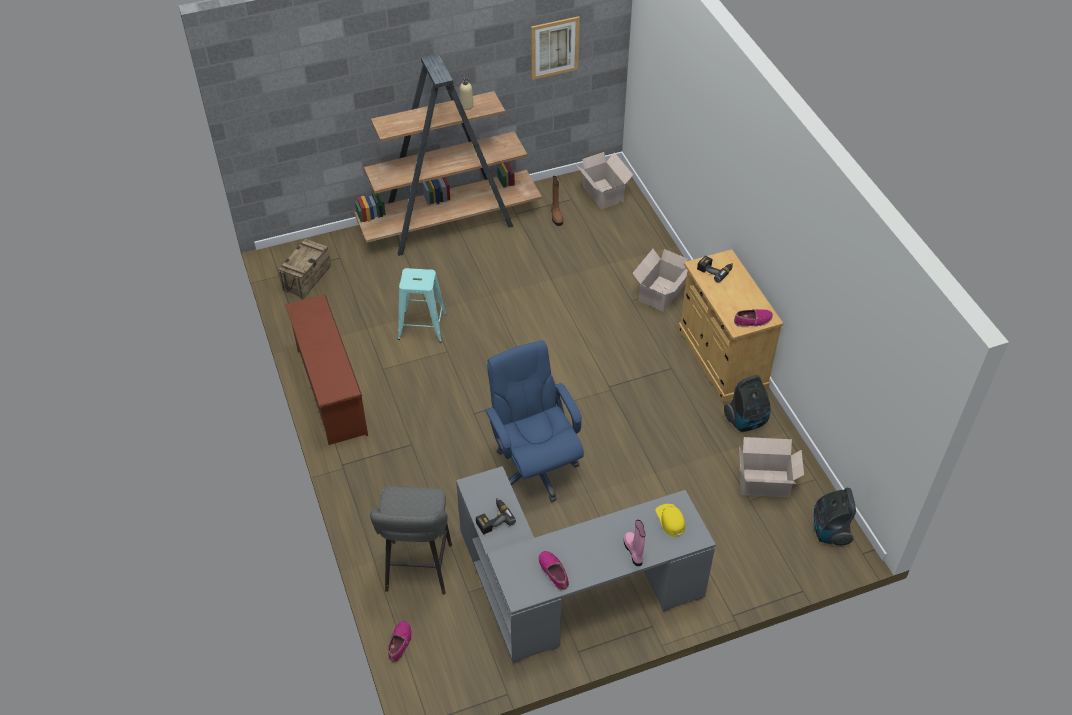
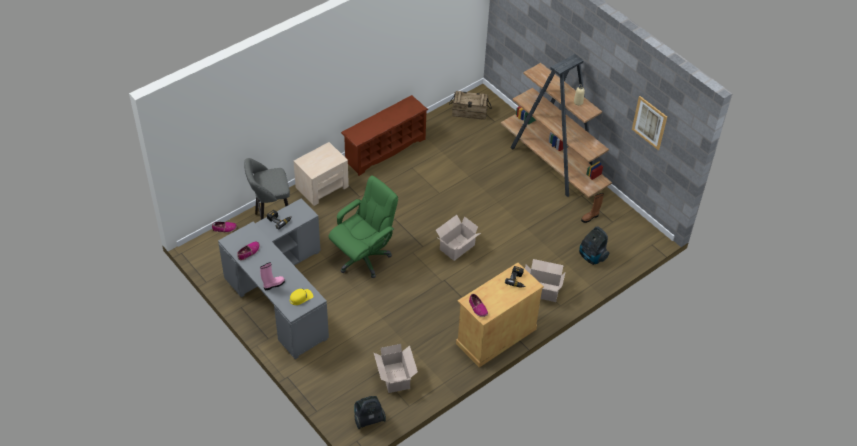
camera: 70 degrees right, 0 degrees up
(369, 486) = (322, 186): none -> beige nightstand
(422, 326) = (454, 176): turquoise stool -> none
(534, 467) = (363, 257): blue office chair -> green office chair
(603, 195) = (627, 238): cardboard box -> cardboard box (456, 247)
(746, 421) = (445, 359): vacuum cleaner -> vacuum cleaner (591, 257)

